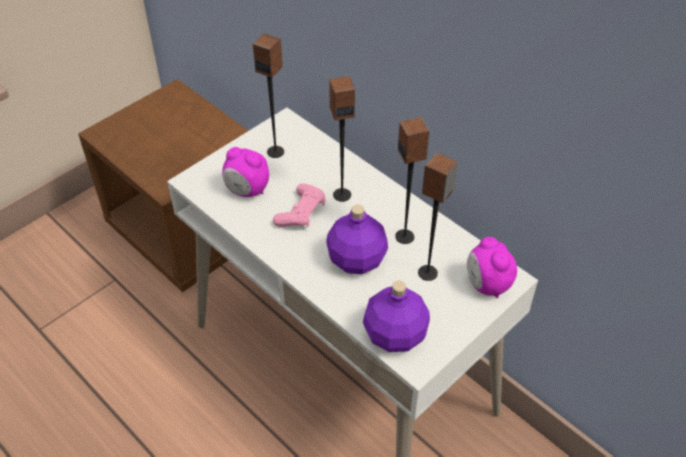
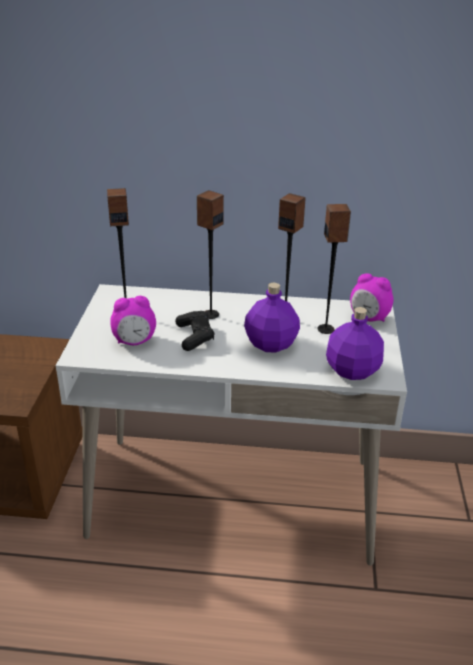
camera: 40 degrees left, 15 degrees down
(301, 213) = (195, 336): pink game controller -> black game controller

